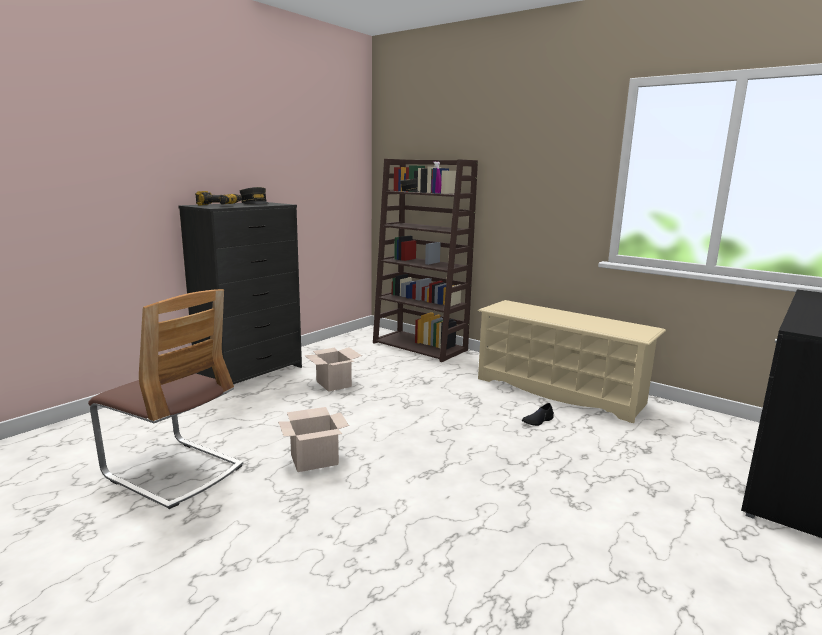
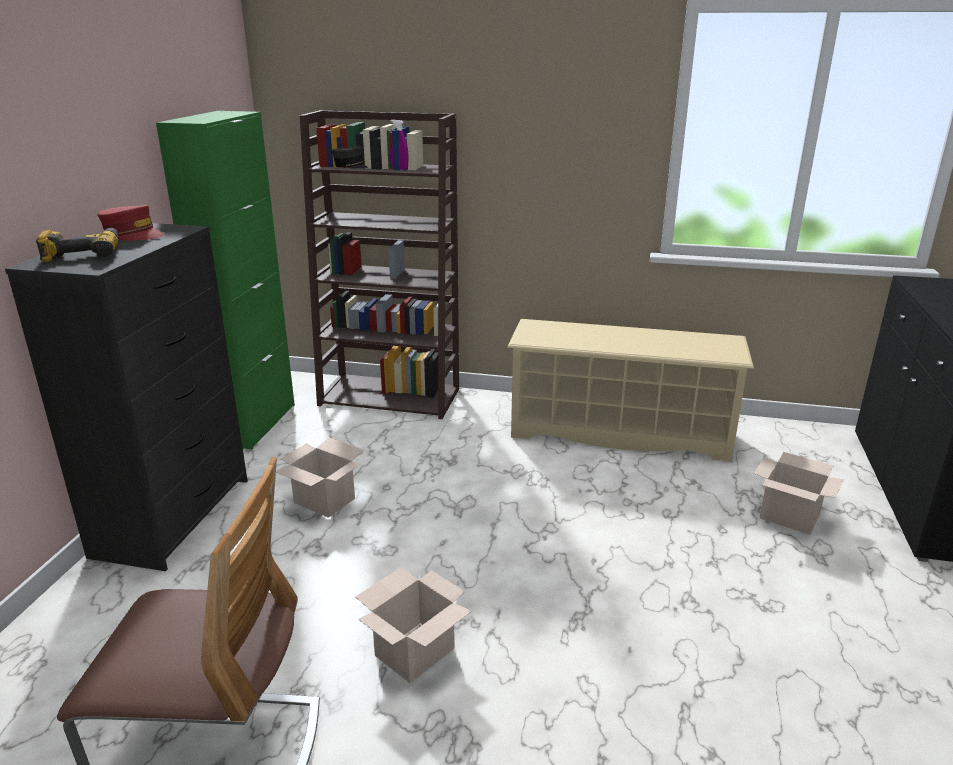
camera: 25 degrees left, 10 degrees up
(255, 203) = (133, 234): grey cap -> red cap
(330, 344) = (255, 424): none -> green cabinet
(537, 421) = (633, 489): black shoe -> none
(652, 463) = (791, 516): none -> cardboard box

